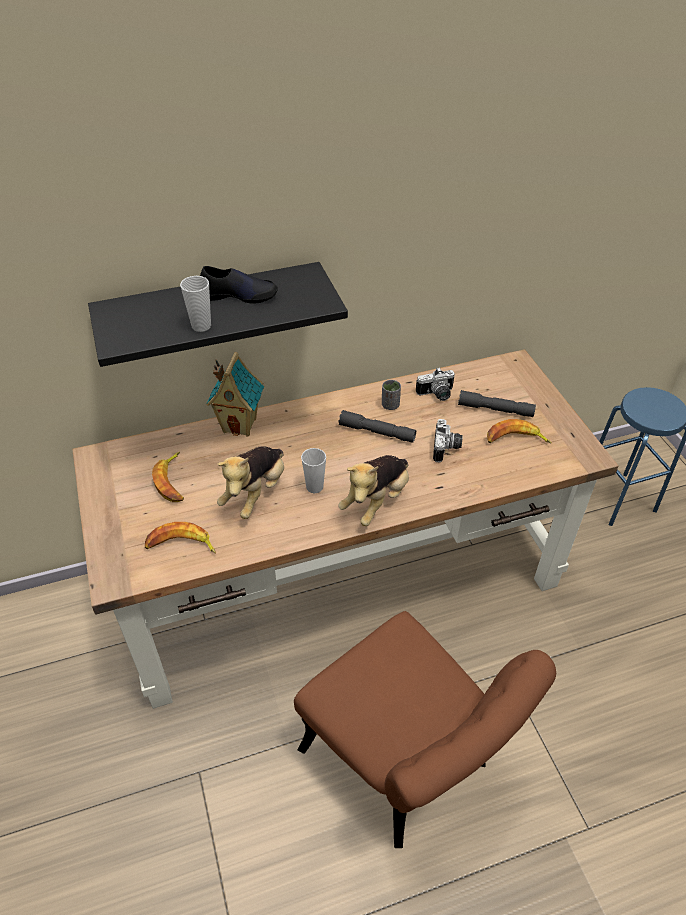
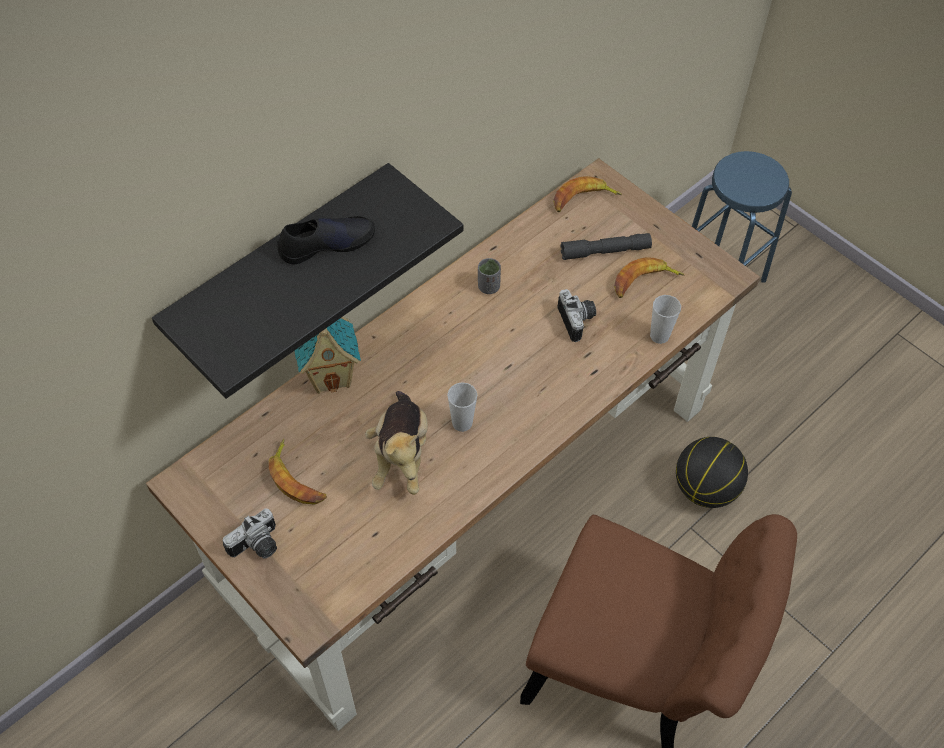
camera: 25 degrees left, 10 degrees up
(181, 545) = (356, 551): banana -> banana (583, 200)
(201, 326) = (313, 303): cup -> cup (659, 336)
(376, 501) = (537, 414): plush toy -> none
(377, 432) = (492, 327): grey flashlight -> none
(436, 395) = (533, 254): camera -> camera (258, 547)
(532, 646) = (704, 488): none -> basketball

